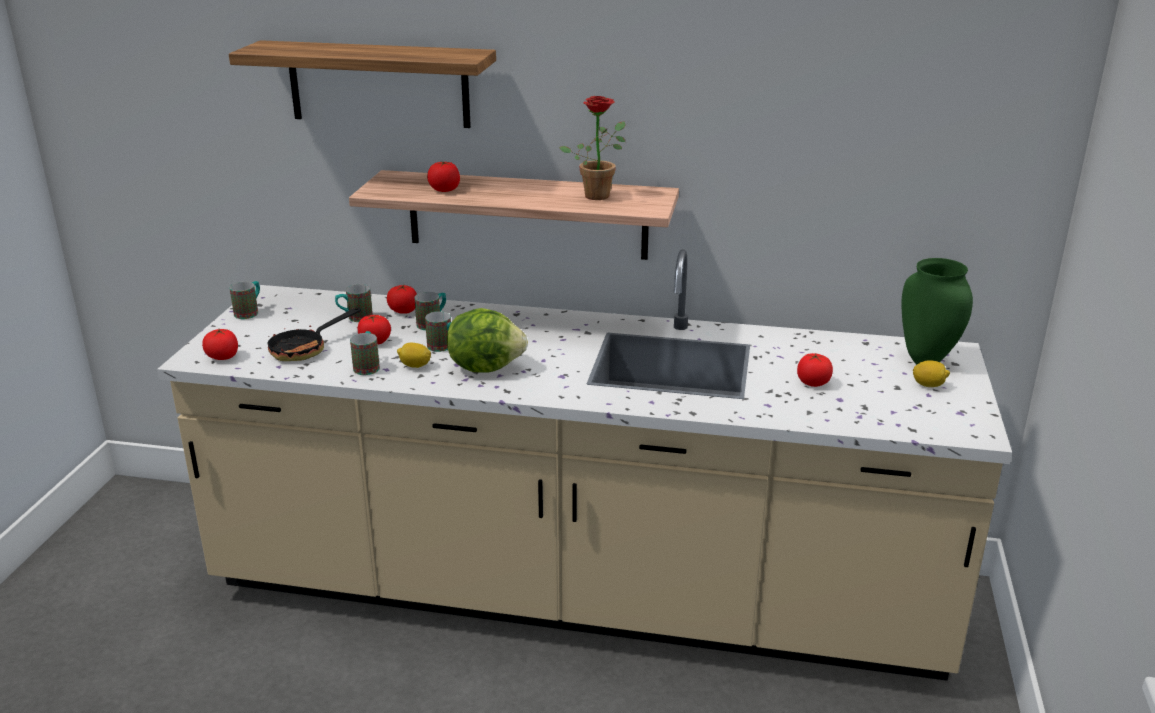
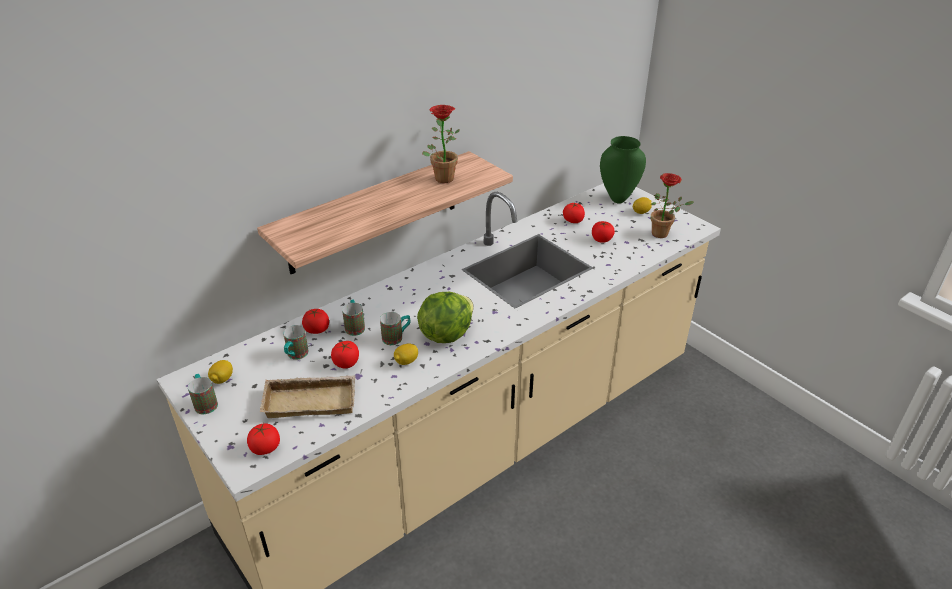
camera: 50 degrees left, 10 degrees up
(286, 305) = (222, 379): none -> lemon
(305, 349) = (312, 400): frying pan -> beige tray
(367, 366) = (378, 382): mug -> none
(378, 84) = (246, 155): shelf -> none
(444, 190) = (345, 221): tomato -> tomato (573, 220)
(908, 416) = (663, 234): none -> potted plant

